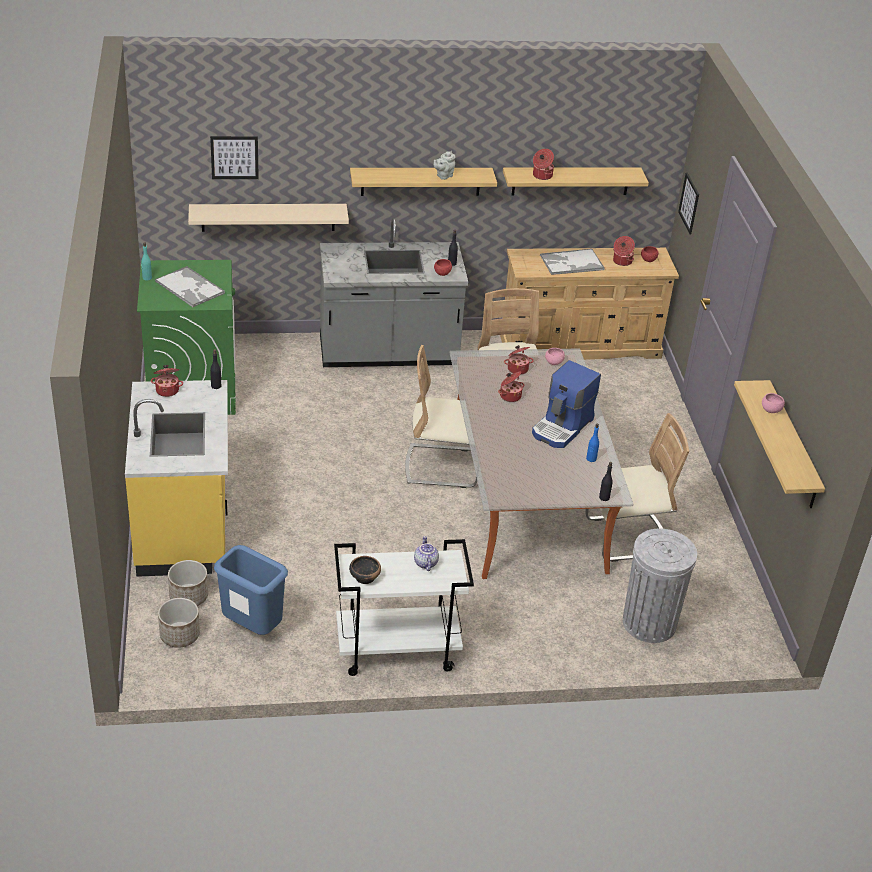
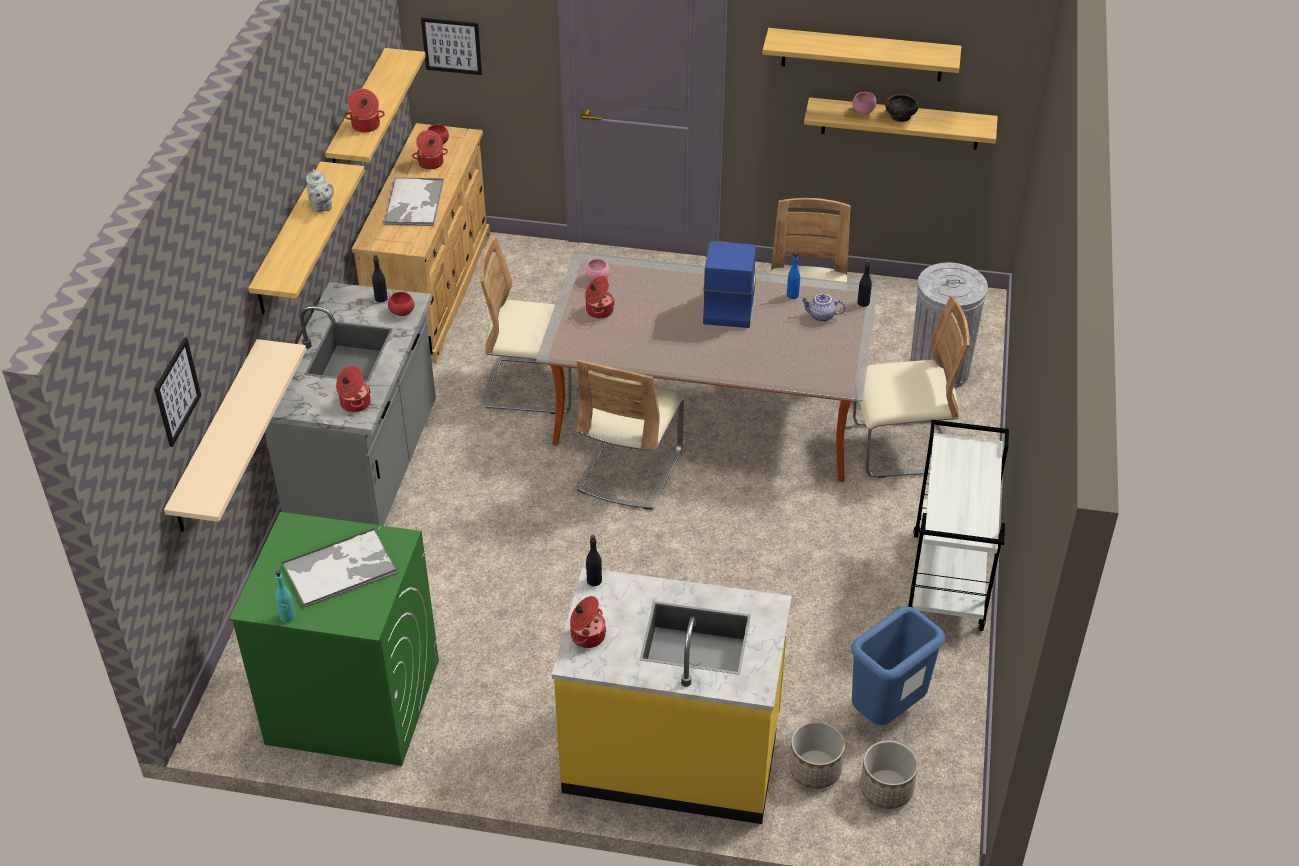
camera: 70 degrees left, 5 degrees up
(364, 577) = (969, 522): bowl -> bowl (900, 116)
(425, 563) = (952, 466): teapot -> teapot (821, 316)
(510, 396) = (652, 329): cooking pot -> cooking pot (354, 403)
(538, 609) = (902, 448): none -> beige chair
(563, 427) = (728, 302): coffee machine -> coffee machine turned 135 degrees counterclockwise
(794, 367) = (862, 54): none -> shelf

